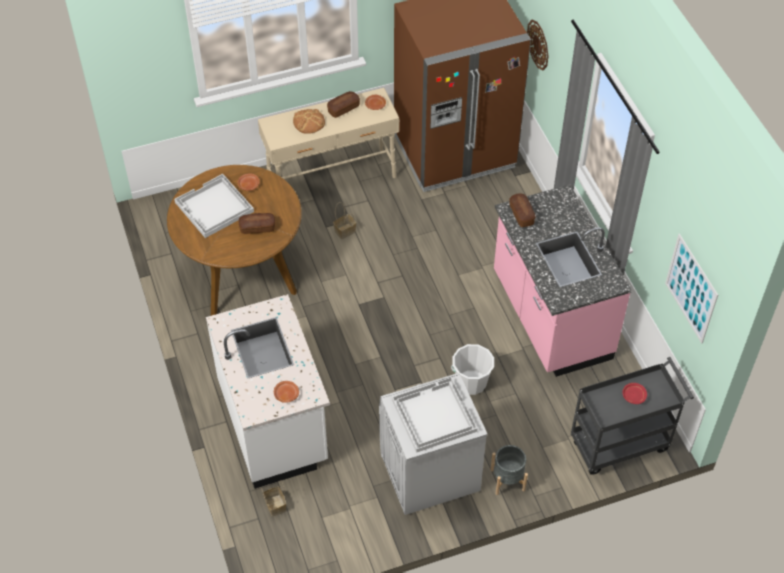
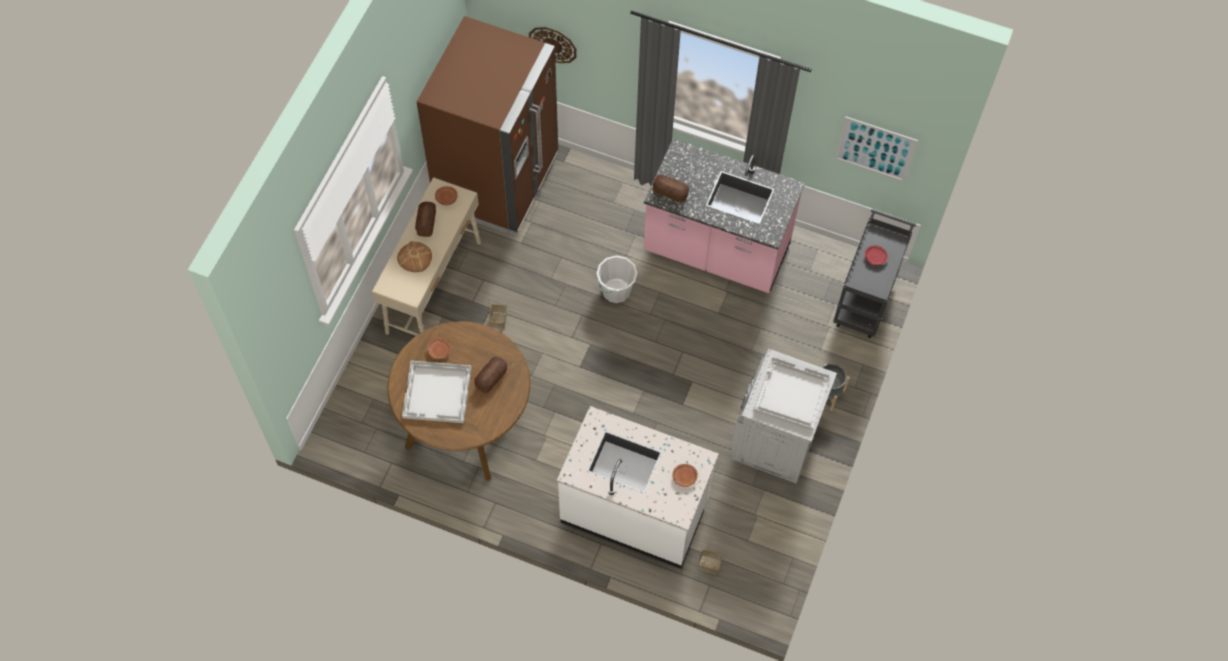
camera: 50 degrees left, 10 degrees up
(471, 382) = (724, 349): white bucket -> white bucket (616, 290)

